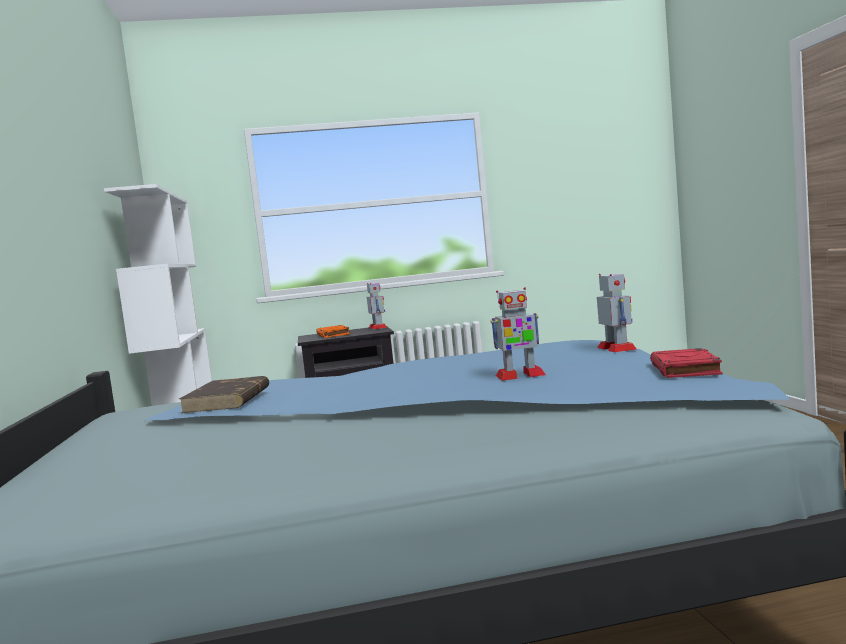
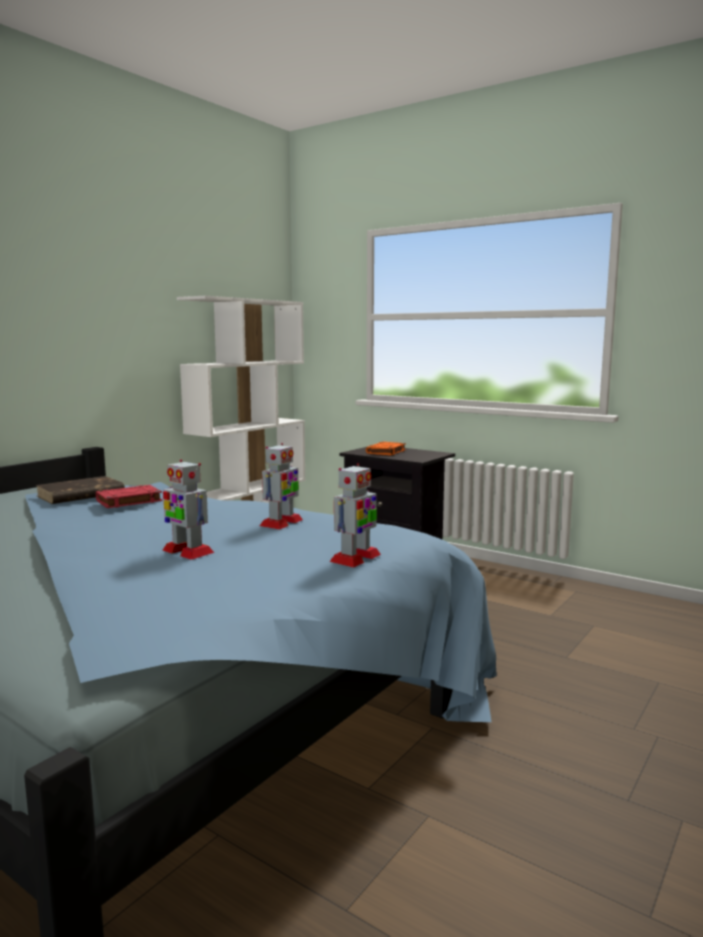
camera: 45 degrees right, 5 degrees up
(378, 327) = (437, 454): toy robot -> toy robot (281, 523)
(685, 369) = (231, 609): red book -> red book (128, 501)

